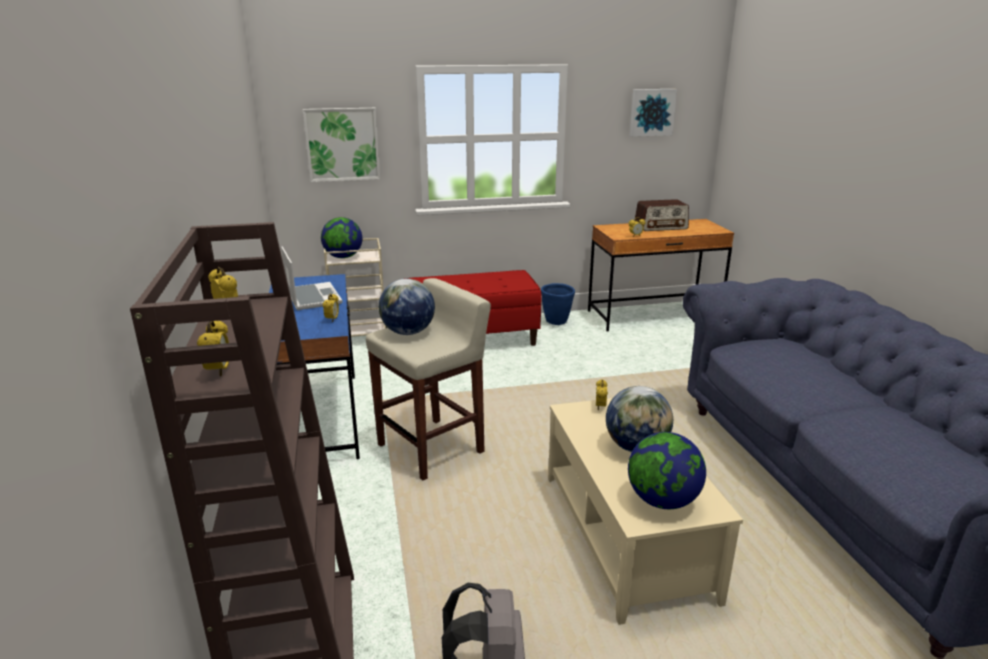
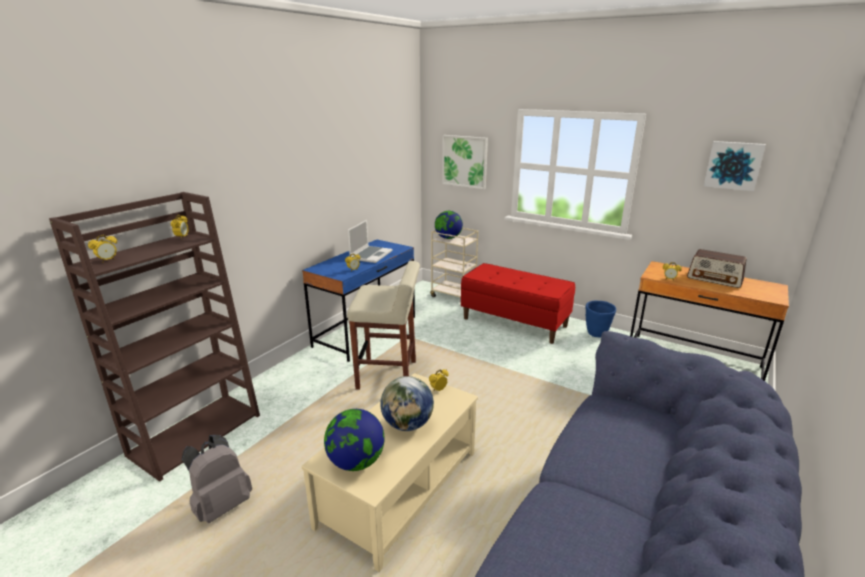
camera: 45 degrees right, 0 degrees up
(408, 332) = (378, 291): globe -> none

